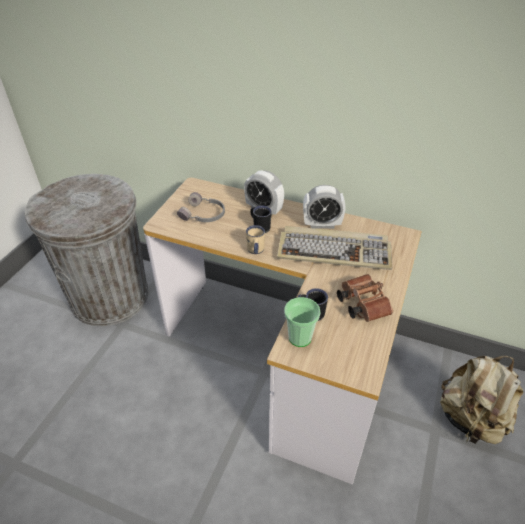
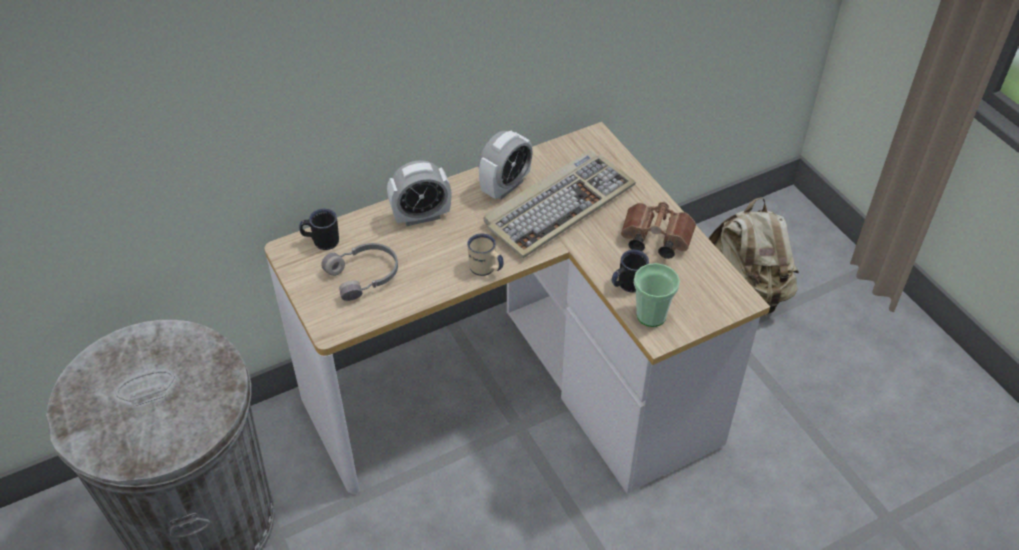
camera: 50 degrees left, 5 degrees up
(260, 226) = (448, 239): black mug -> black mug (321, 241)

